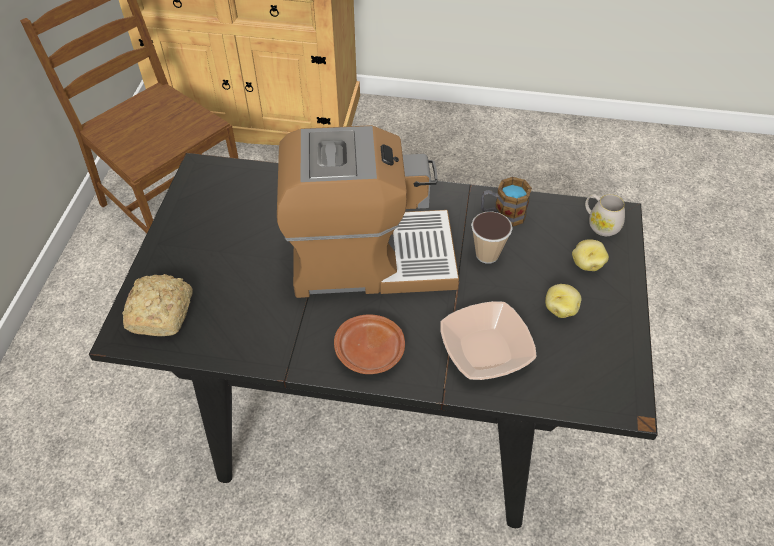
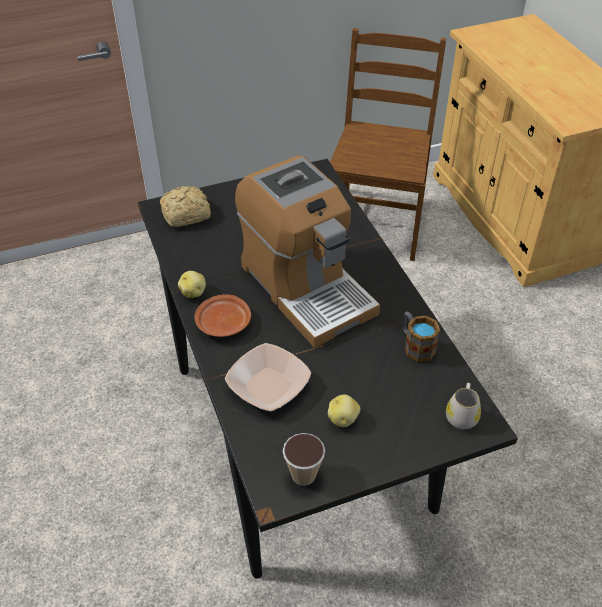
camera: 60 degrees right, 5 degrees down
(487, 254) = (364, 352): cup -> cup (303, 475)
(586, 263) = (407, 420): potato -> potato (193, 292)

